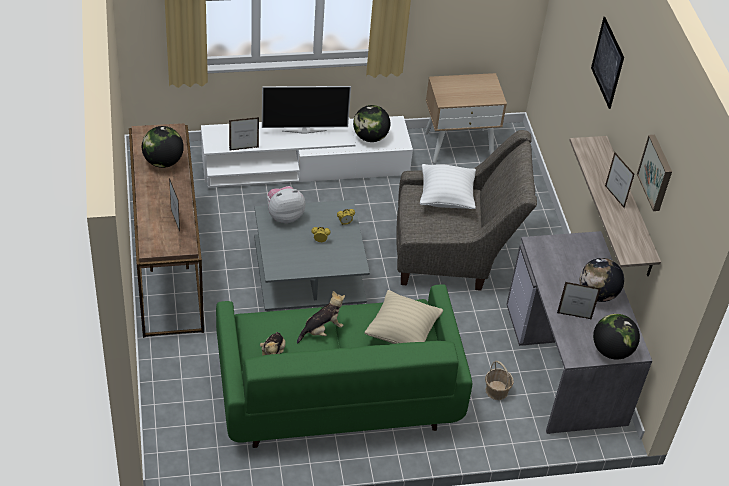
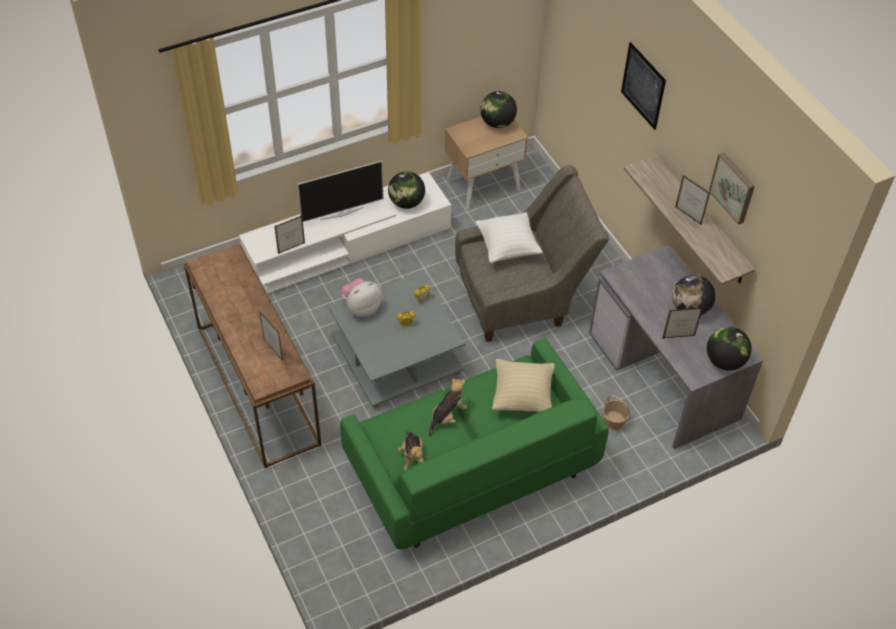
camera: 15 degrees left, 5 degrees up
(163, 162) = (235, 291): globe -> globe (497, 123)

